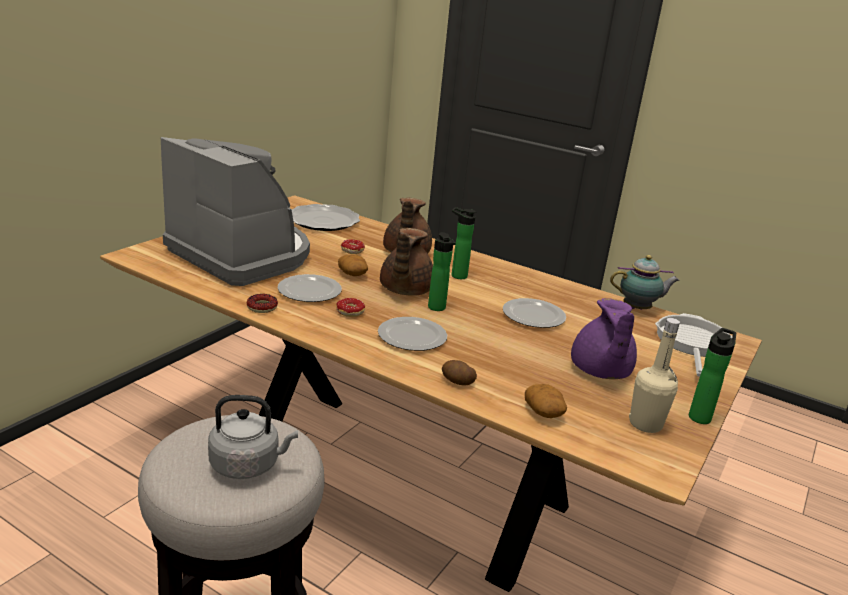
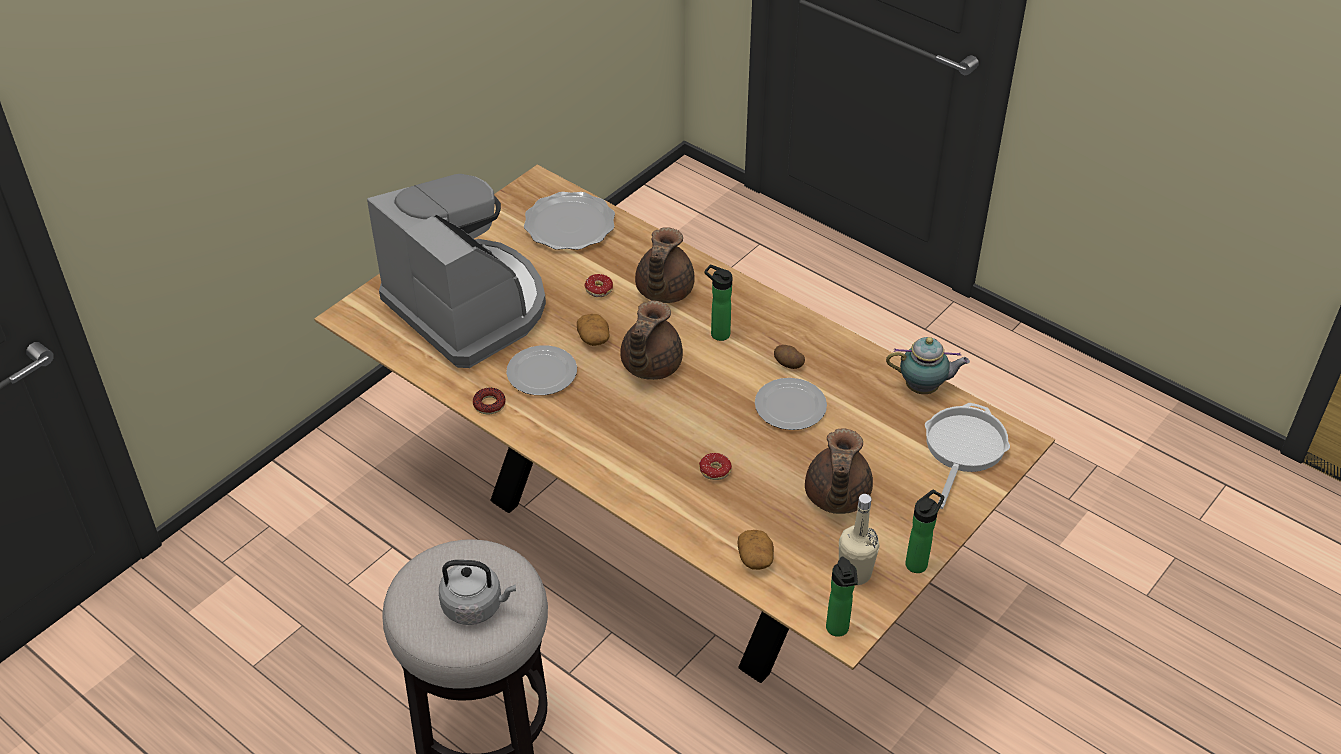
camera: 10 degrees right, 20 degrees up
(348, 314) = (581, 412): donut -> donut (713, 475)
(411, 337) = (643, 448): plate -> none
(437, 308) = (681, 398): bottle -> bottle (838, 630)
(457, 382) = (678, 516): potato -> potato (788, 364)
(600, 371) = (836, 497): purple teapot -> brown teapot

